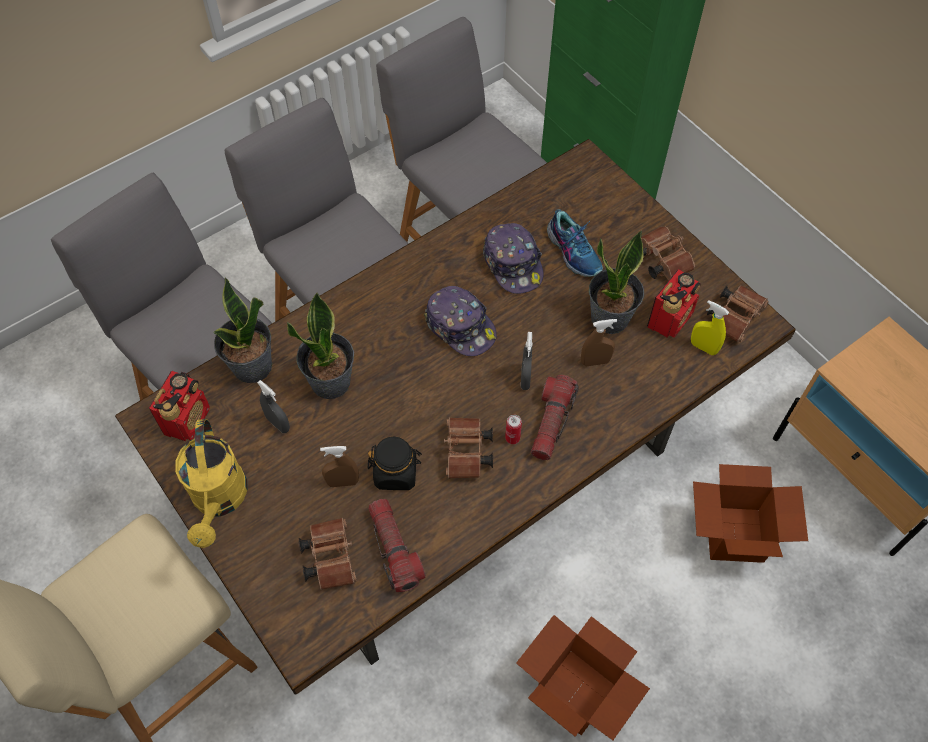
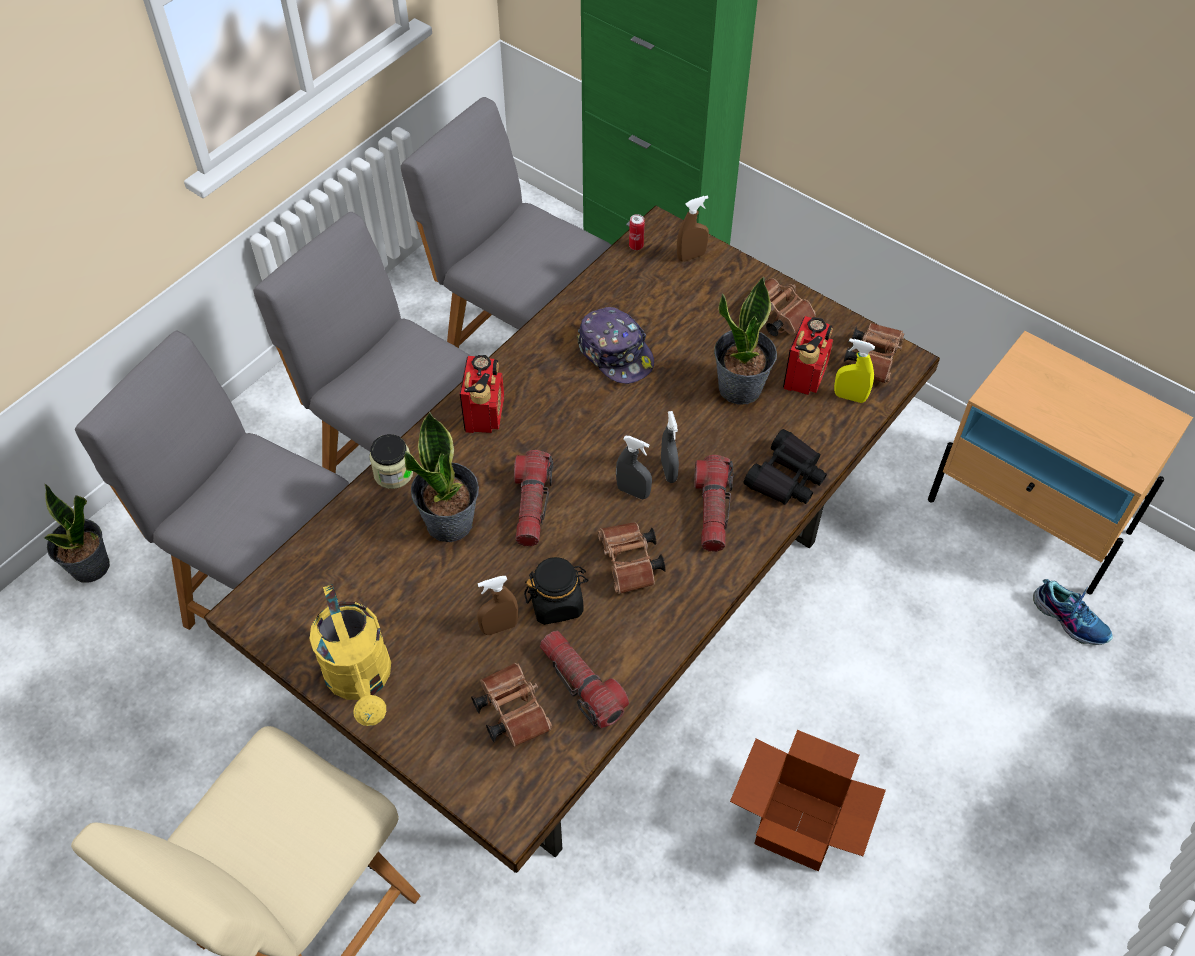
camera: 15 degrees left, 5 degrees down
(187, 420) = (294, 601): radio -> radio (484, 413)
(252, 367) = (352, 526): potted plant -> potted plant (90, 567)
(278, 423) = (403, 581): grey spray bottle -> grey spray bottle (633, 491)
(298, 329) = (393, 473): none -> jar
(402, 382) = (532, 505): none -> flashlight
(460, 326) = (578, 431): cap -> none
(512, 438) = (675, 536): can -> can (636, 246)
(574, 252) = (679, 326): shoe -> shoe (1070, 618)
(595, 361) = (739, 436): brown spray bottle -> brown spray bottle (691, 256)
(624, 407) = (786, 477): none -> black binoculars
(735, 535) = (919, 612): cardboard box -> none

